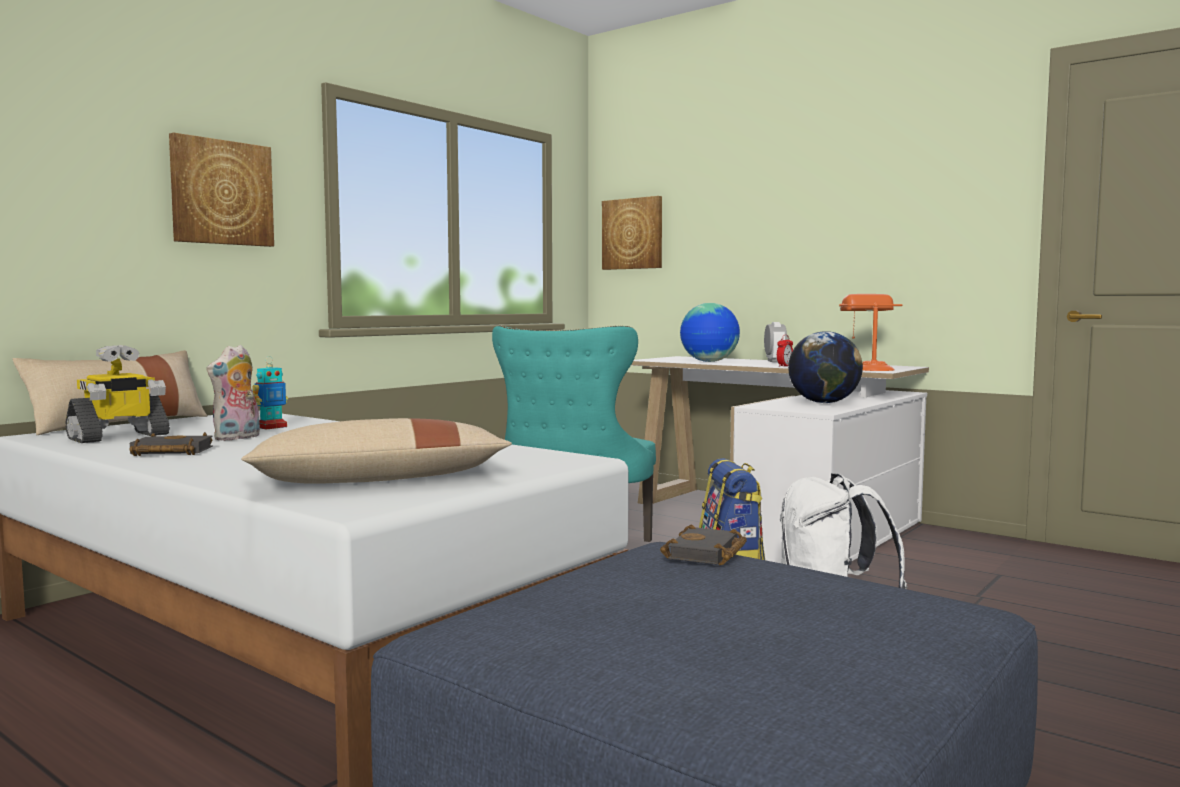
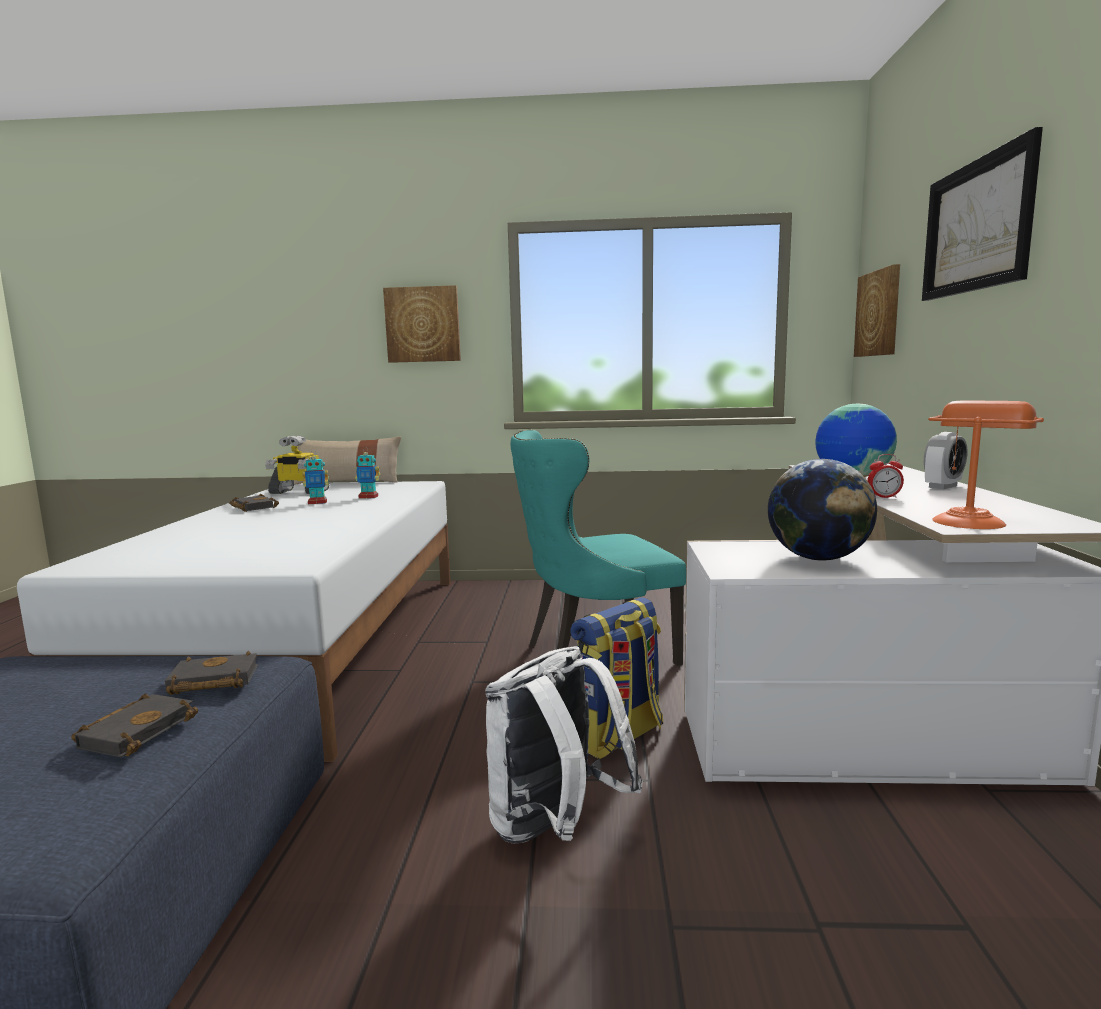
camera: 55 degrees right, 5 degrees up
(237, 438) = (317, 502): plush toy -> toy robot
(377, 481) = (168, 552): beige pillow -> none
(759, 180) = (977, 226): none -> picture
(795, 575) = (137, 730): none -> black book

